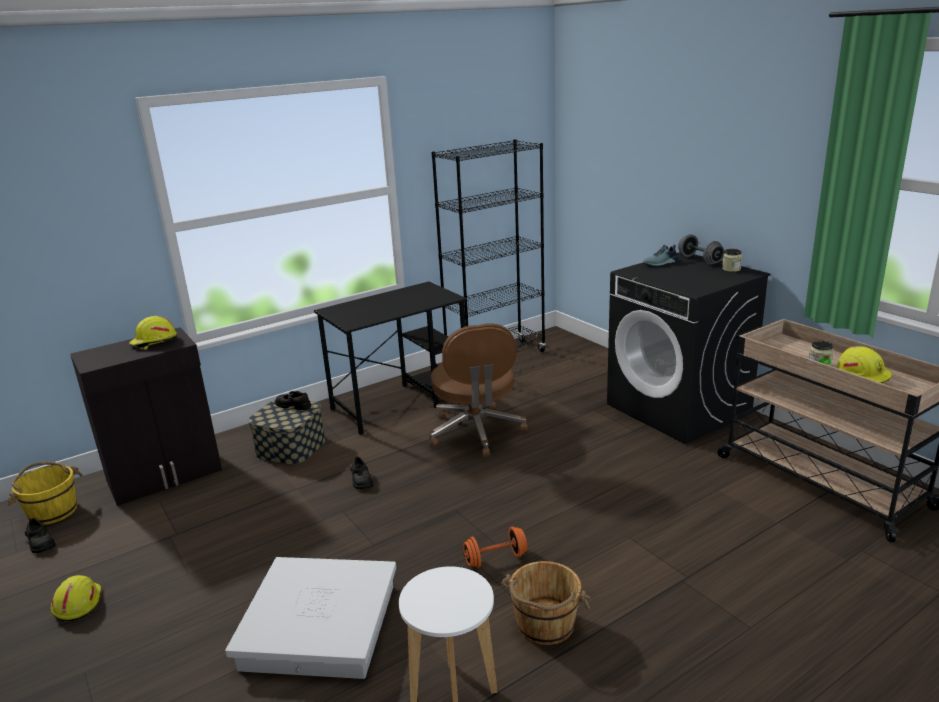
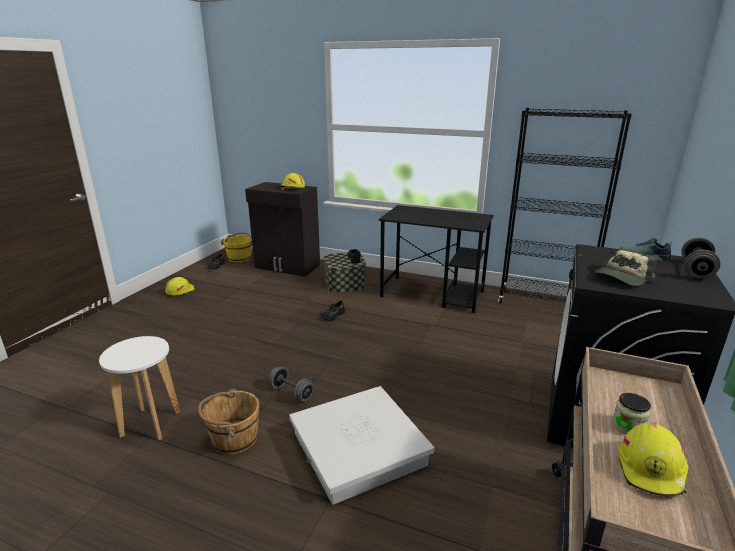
camera: 55 degrees right, 0 degrees up
(319, 626) = (193, 355): white storage box -> white storage box (358, 448)
(476, 432) = (432, 332): brown office chair -> none
(495, 559) = (291, 393): orange dumbbell -> grey dumbbell
(691, 280) = (623, 277): none -> cap
(731, 269) = (703, 289): jar -> none

